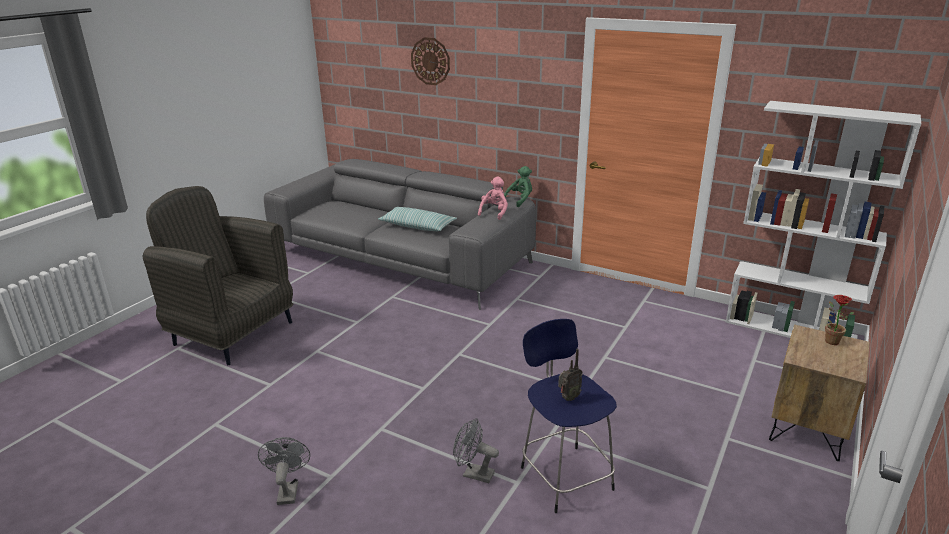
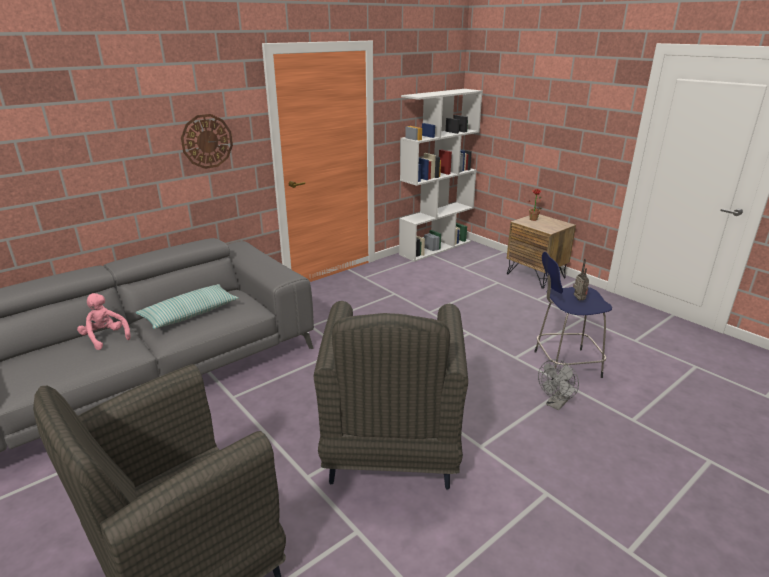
camera: 70 degrees left, 0 degrees up
(288, 490) = (562, 530): grey fan -> none
(355, 381) = (391, 452): none -> grey armchair
(430, 61) = (74, 119): wall clock -> wall clock (207, 141)
(494, 212) = (255, 259): pink plush toy -> pink plush toy (105, 338)
(519, 200) = (241, 244): green plush toy -> none

